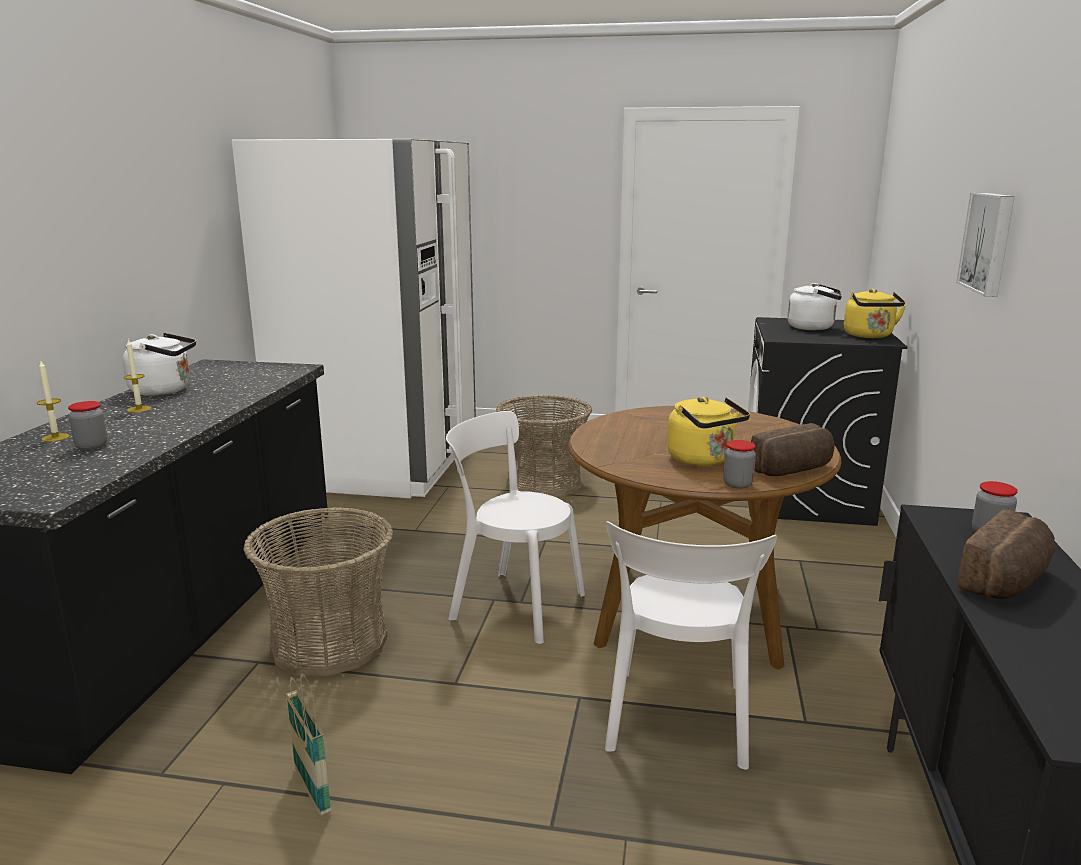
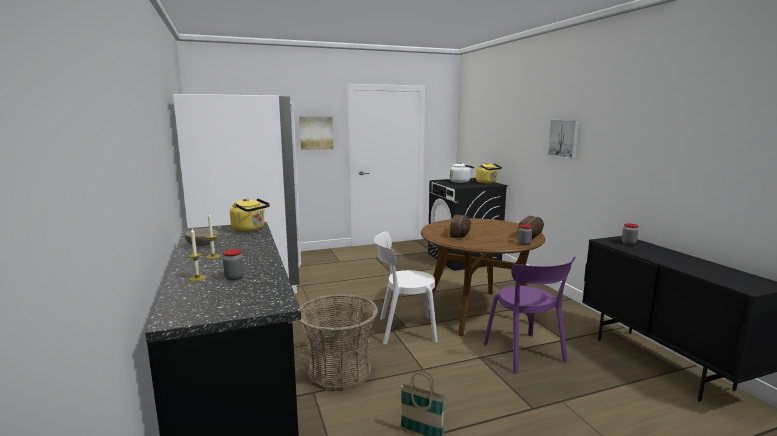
camera: 30 degrees left, 5 degrees down
(165, 390) = (203, 245): white kettle -> beige bowl
(544, 483) = (348, 275): basket -> none
(556, 207) = (316, 133): none -> picture
(677, 723) = (526, 354): white chair -> purple chair
(703, 460) = (495, 237): yellow kettle -> yellow kettle (250, 229)
(1007, 581) = (659, 255): bread -> bread (461, 234)

